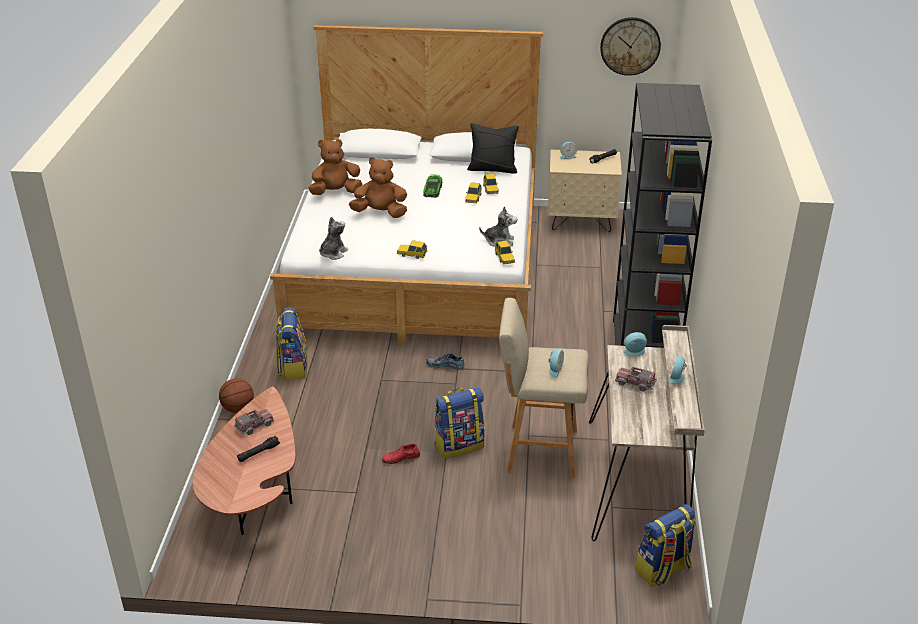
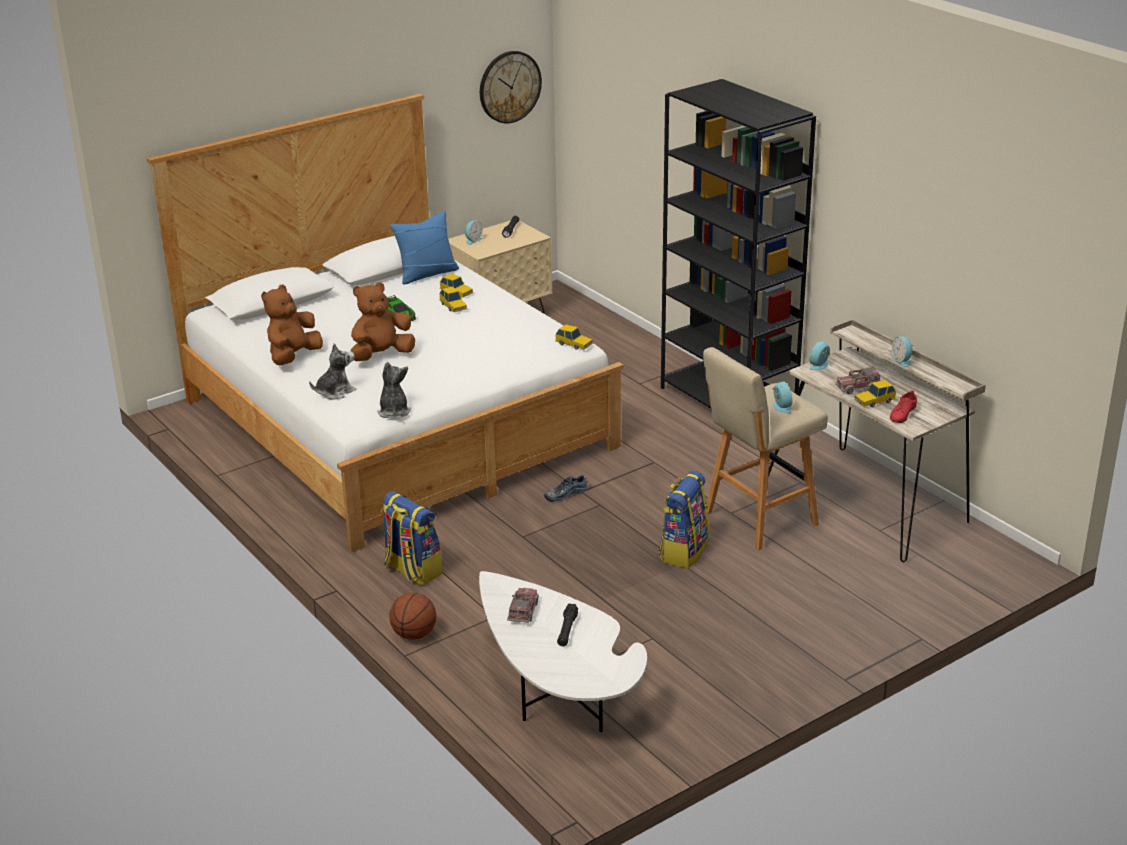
camera: 40 degrees left, 5 degrees down
(254, 494) = (557, 694): brown coffee table -> white coffee table
(401, 458) = (647, 589): red shoe -> red shoe (902, 414)
(412, 254) = (478, 378): toy car -> toy car (874, 401)
(492, 169) = (427, 274): black pillow -> blue pillow
(499, 241) = (544, 333): plush toy -> plush toy (335, 392)
(663, 570) = (983, 553): backpack -> none

